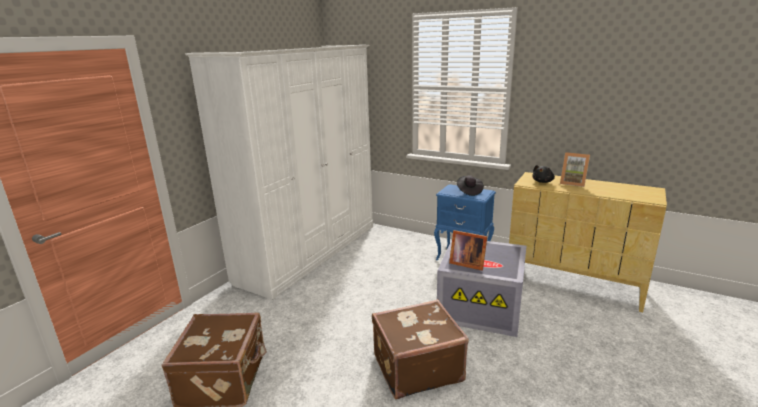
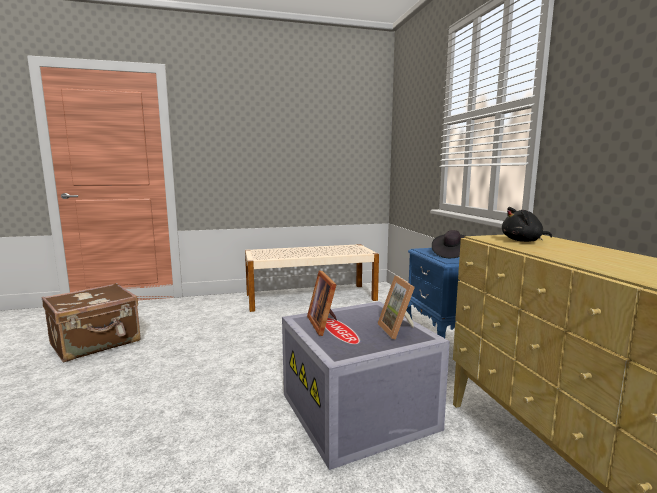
camera: 45 degrees right, 10 degrees down
(311, 252) = (310, 297): white wardrobe -> beige bench
(416, 367) = (182, 418): brown suitcase -> none
(573, 183) = (578, 250): picture frame -> picture frame (399, 330)

